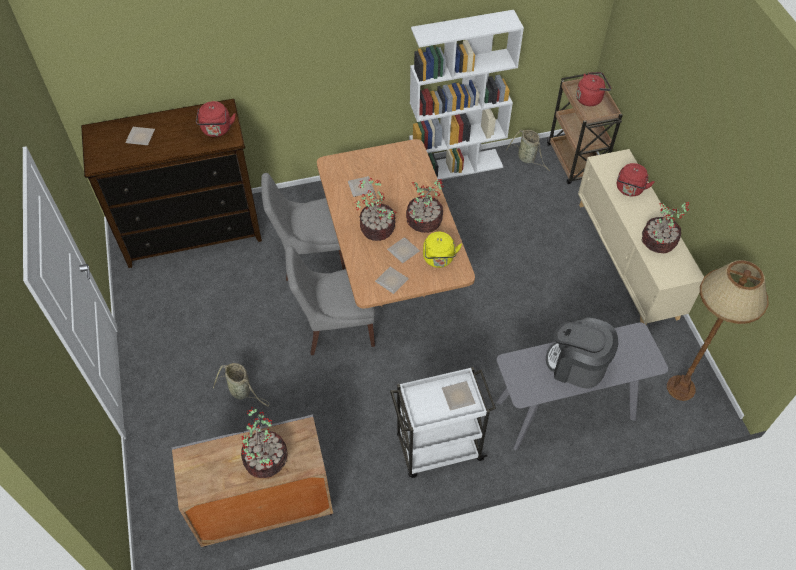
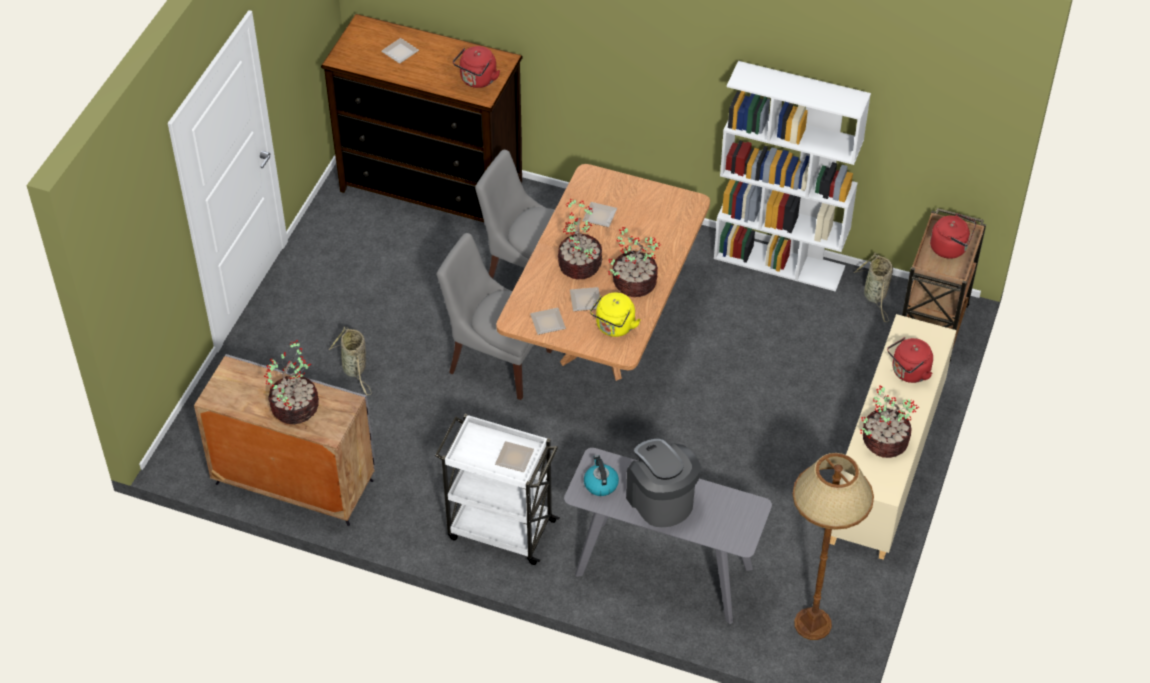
camera: 35 degrees right, 5 degrees down
(528, 379) = (600, 484): none -> kettle

